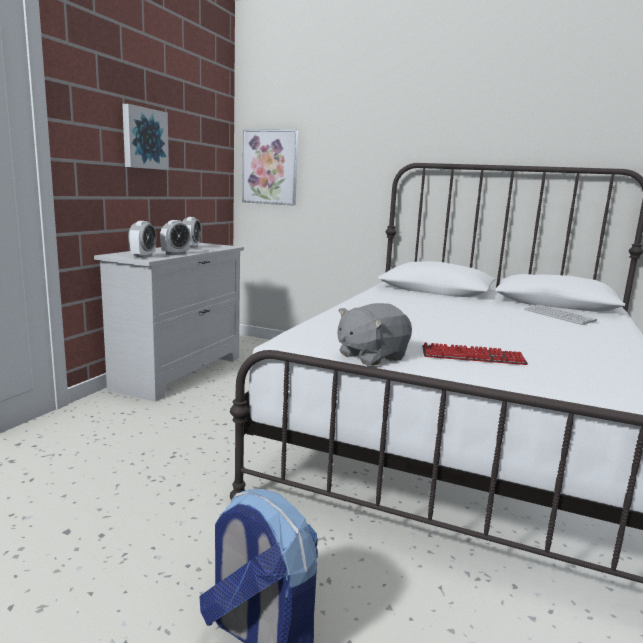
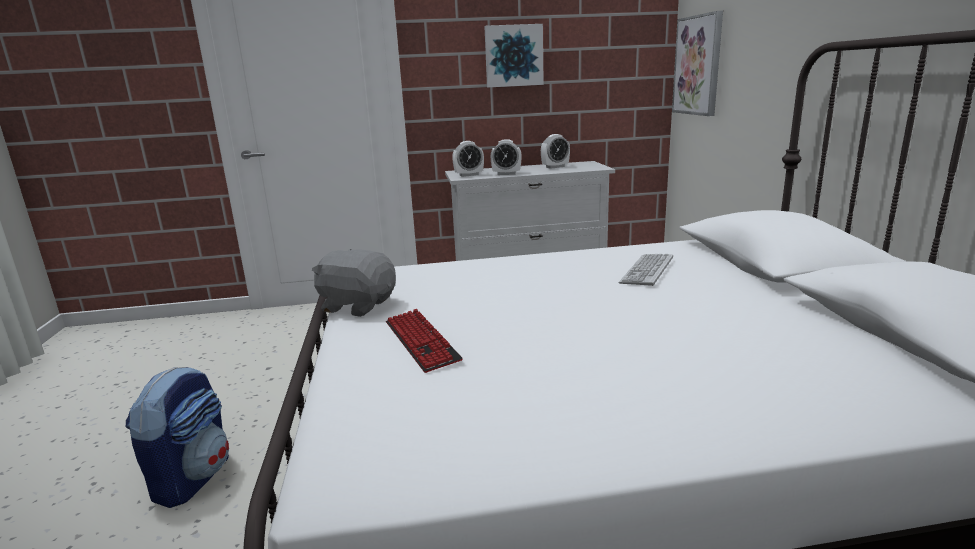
camera: 60 degrees right, 5 degrees up
(558, 316) = (807, 352): keyboard -> keyboard (647, 270)

